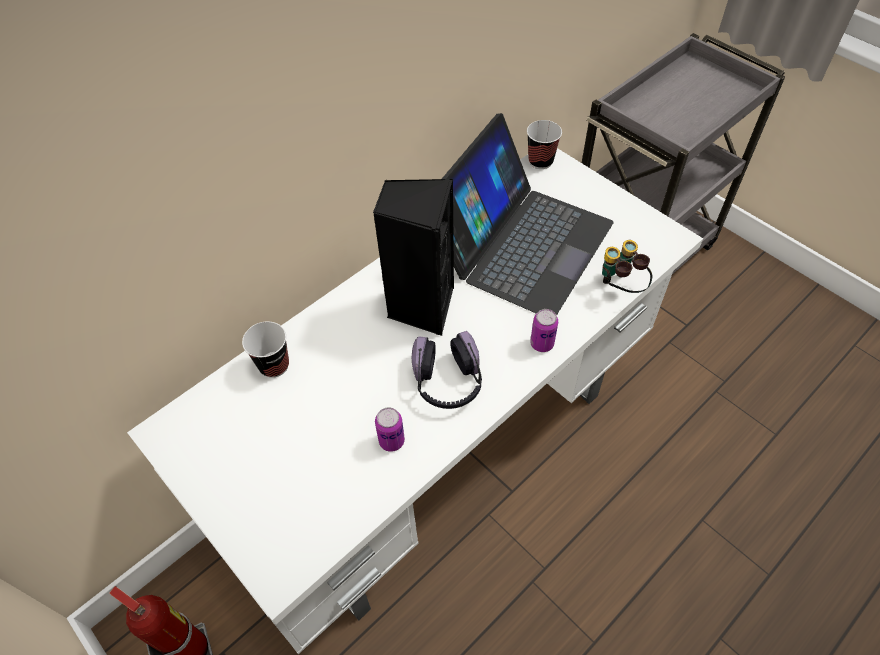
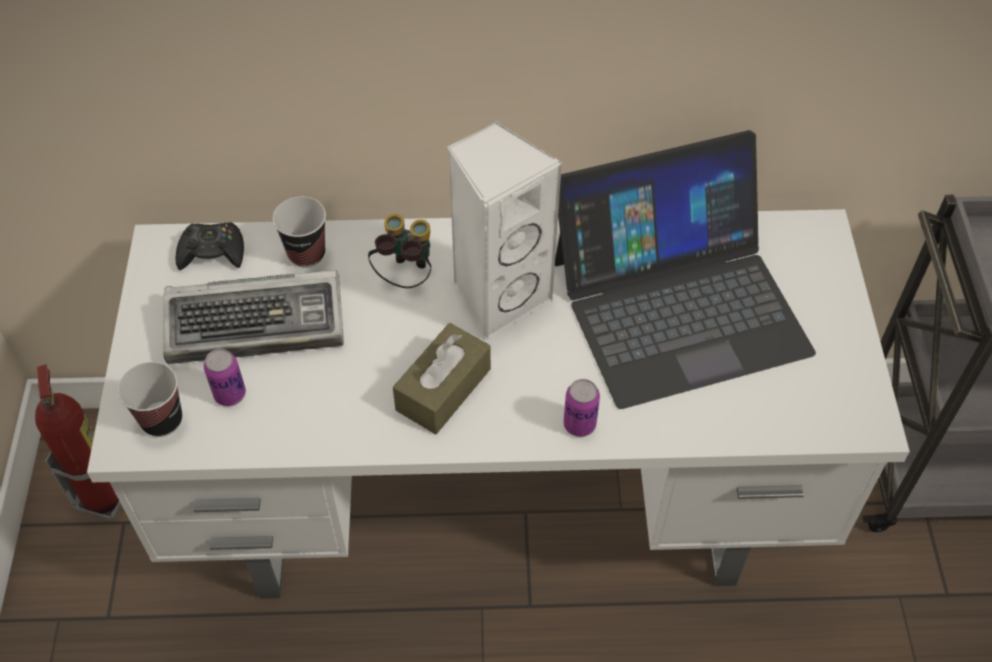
camera: 40 degrees right, 0 degrees up
(206, 410) = (212, 252): none -> black game controller
(289, 430) = (258, 323): none -> keyboard
(391, 441) = (333, 403): can -> can (230, 394)
(421, 306) = (499, 296): black speaker -> white speaker
(447, 382) = (443, 389): headphones -> brown tissue box
(540, 161) = (809, 228): cup -> cup (162, 420)
(620, 288) = (736, 432): binoculars -> binoculars (405, 276)

